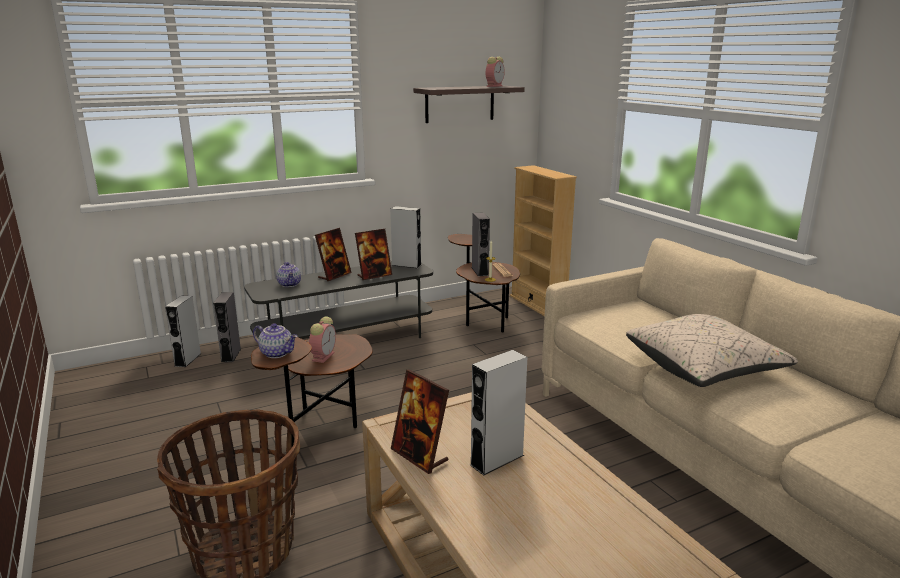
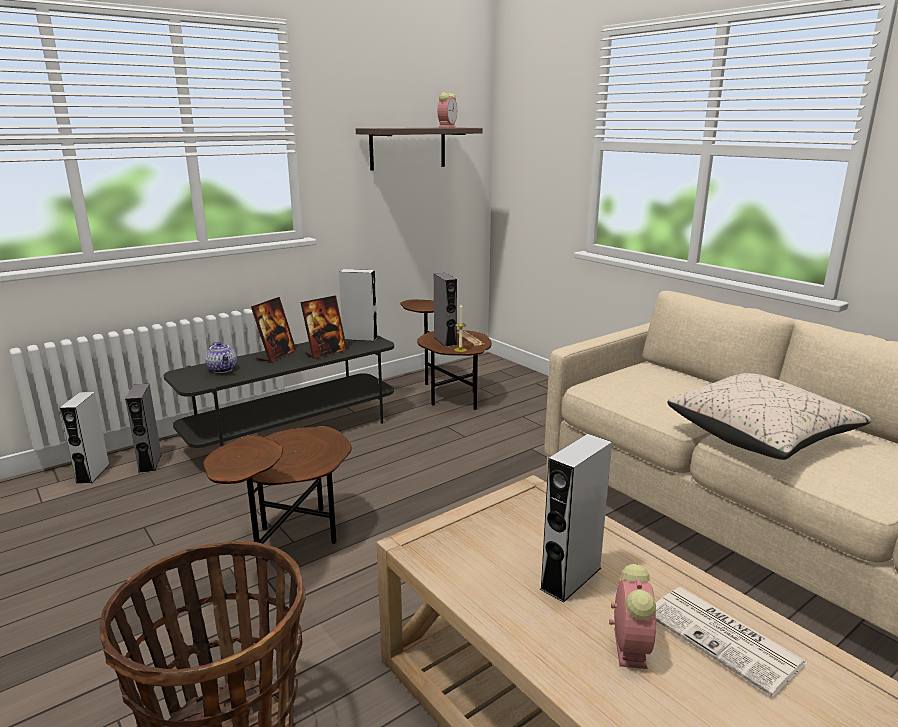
camera: 10 degrees left, 0 degrees up
(277, 353) = (239, 459): teapot -> none
(323, 356) = (291, 457): alarm clock -> alarm clock (629, 646)
(420, 456) = (471, 584): picture frame -> none
(537, 305) = (504, 376): beige bookcase -> none
(594, 513) = (725, 639): none -> newspaper

